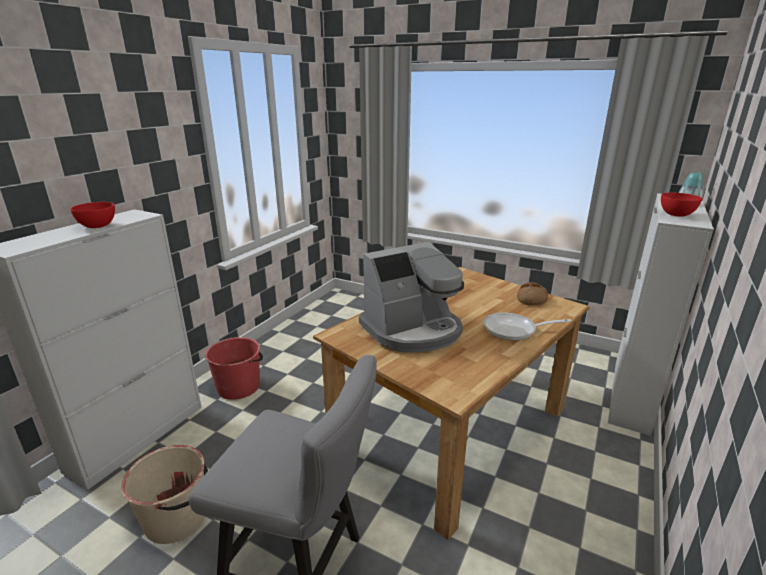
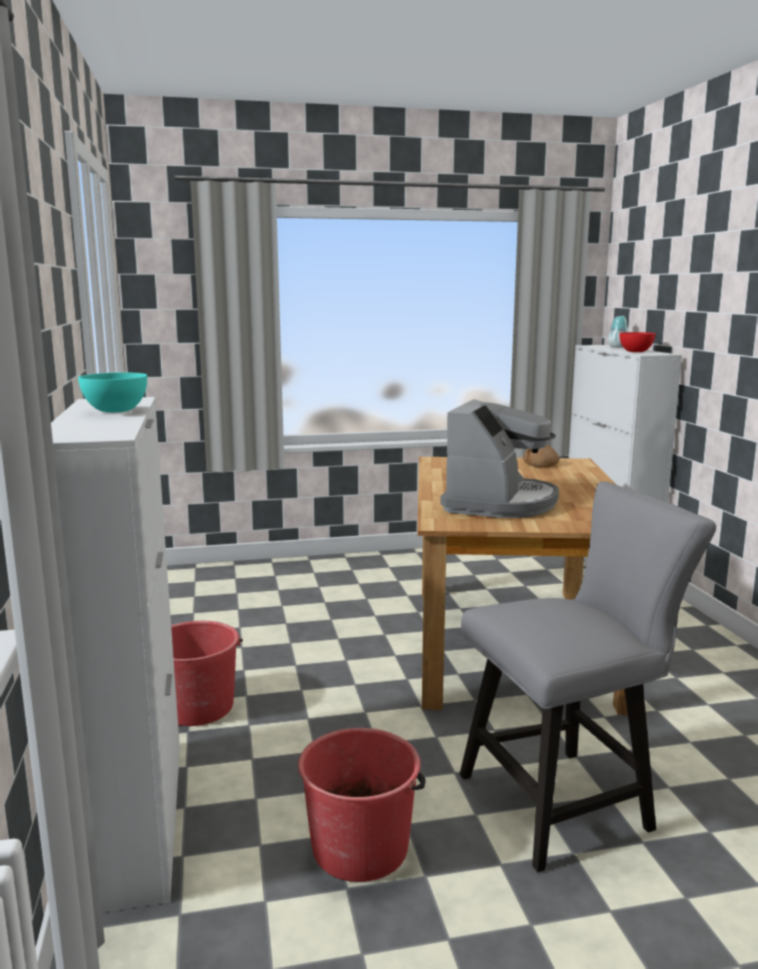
camera: 40 degrees left, 10 degrees down
(97, 226) = (115, 411): red bowl -> turquoise bowl
(177, 517) = (361, 847): beige bucket -> red bucket
(514, 330) = (577, 483): frying pan -> none

